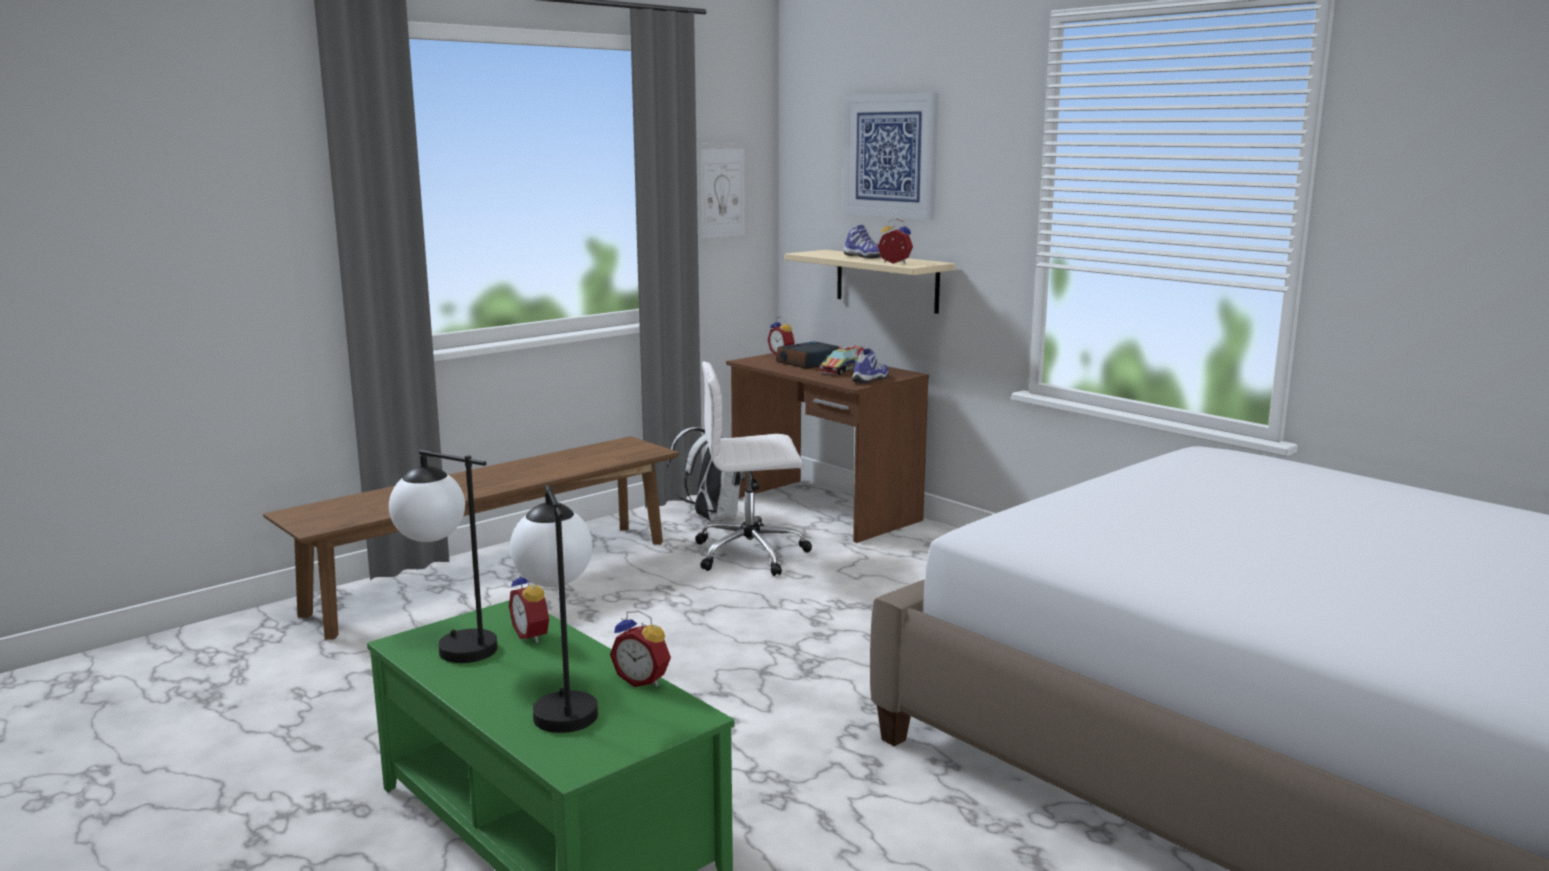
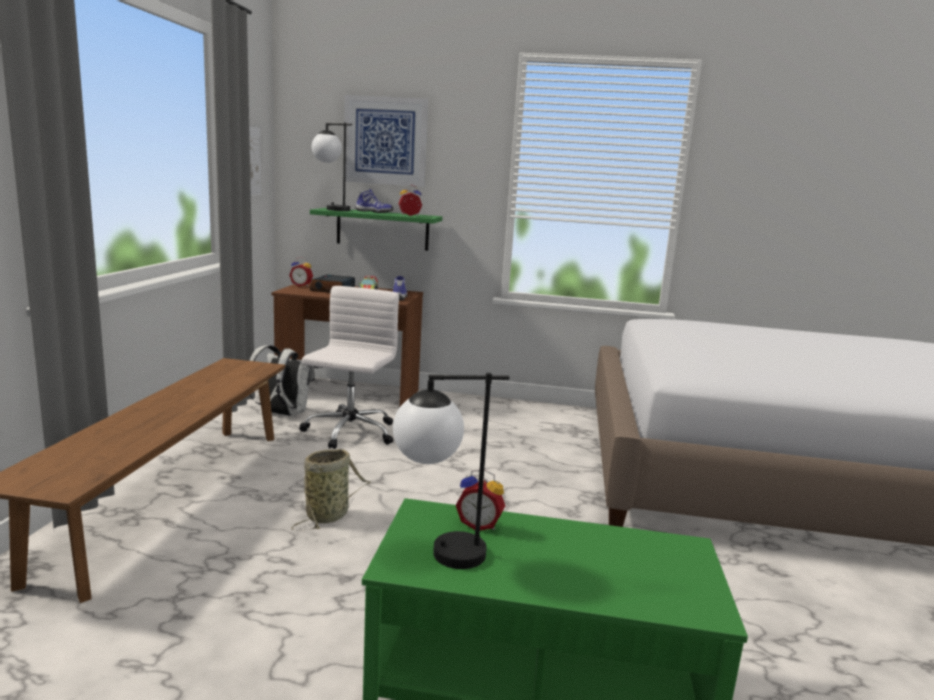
camera: 40 degrees left, 0 degrees up
(561, 704) = (607, 570): table lamp -> table lamp (331, 209)
(601, 630) = (329, 515): none -> basket
(643, 680) = (614, 532): alarm clock -> none
(752, 554) = (349, 432): white office chair -> white office chair turned 150 degrees clockwise
(887, 281) = (382, 229): beige shelf -> green shelf

